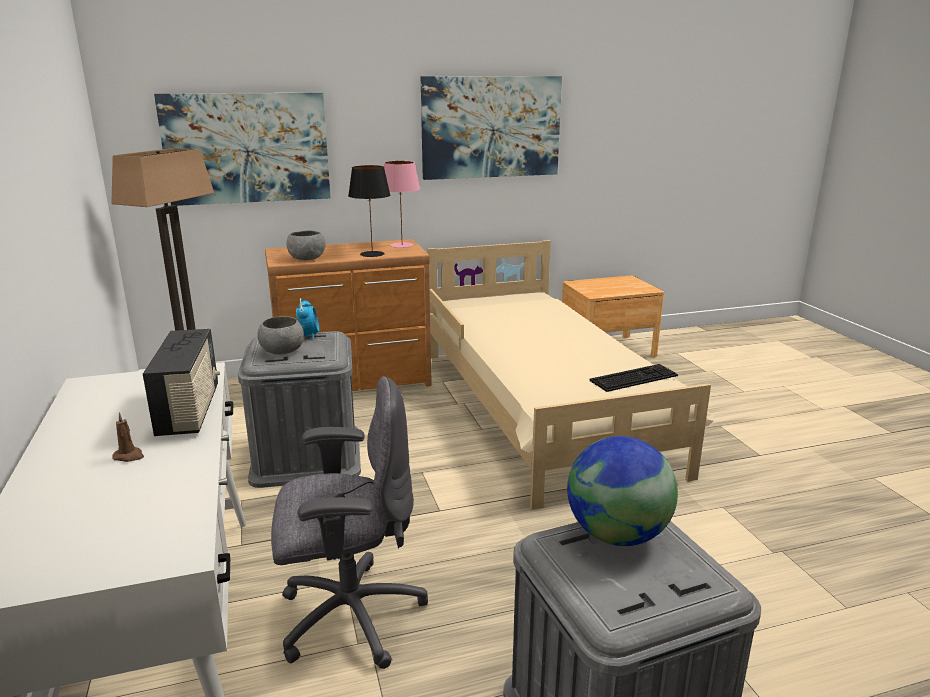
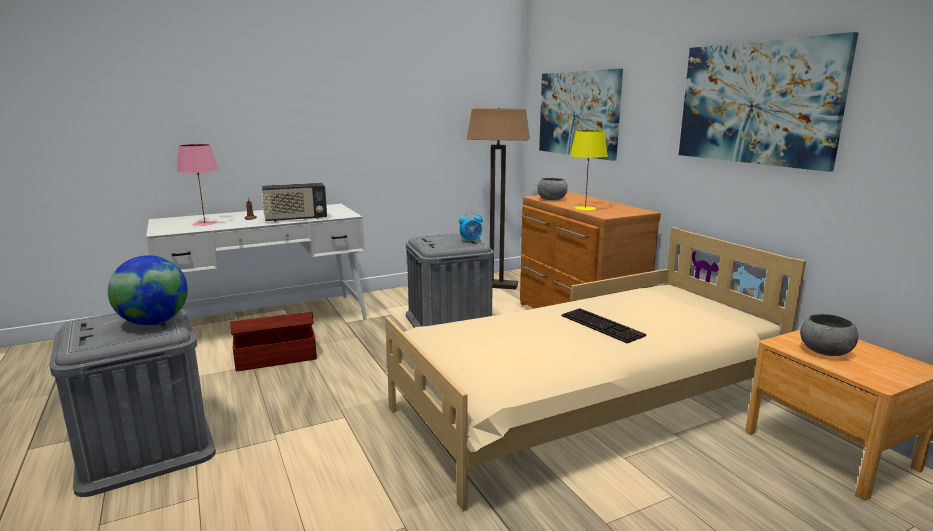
camera: 80 degrees right, 5 degrees down
(282, 351) = (439, 239): grey bowl -> grey bowl (825, 351)
(349, 616) = (275, 357): grey office chair -> brown storage box
(371, 254) = (585, 208): black table lamp -> yellow table lamp
(402, 245) = (629, 212): pink table lamp -> pink table lamp (204, 223)
(634, 377) = (502, 369): keyboard -> keyboard (603, 325)

